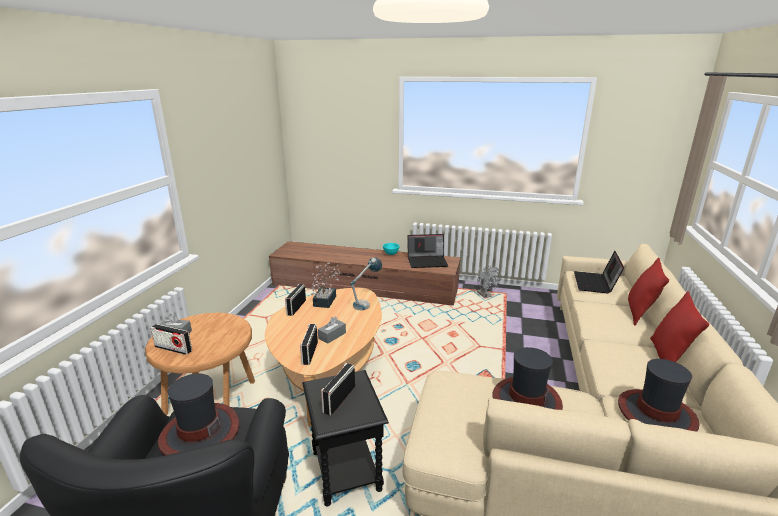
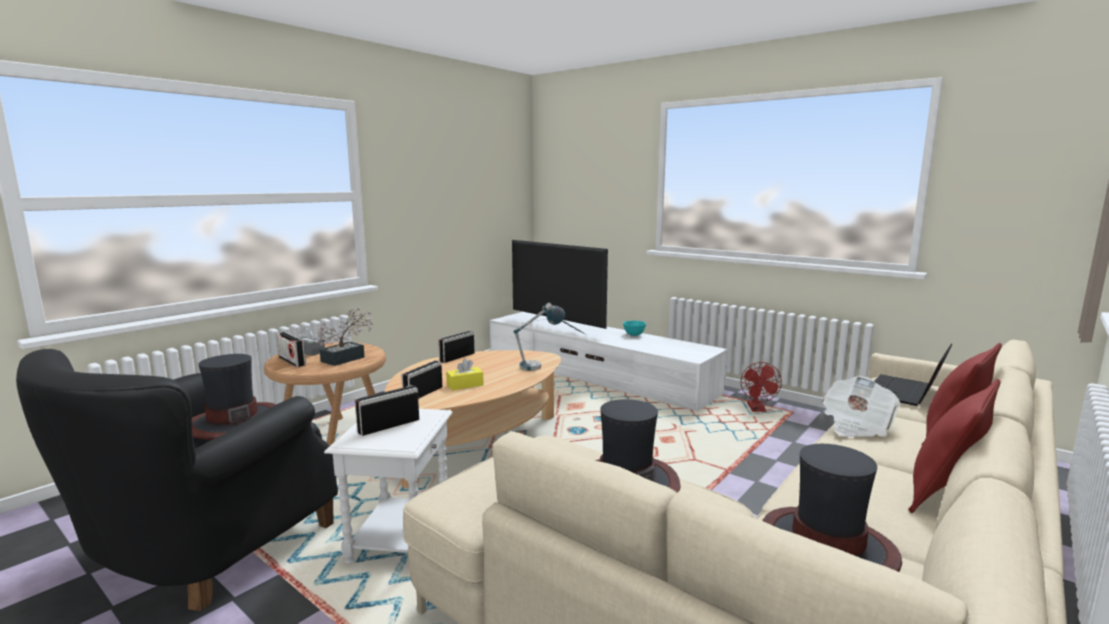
camera: 25 degrees right, 10 degrees down
(326, 299) = (497, 356): potted plant -> potted plant (347, 358)
(330, 255) = (557, 327): none -> television
(332, 336) = (465, 385): grey tissue box -> yellow tissue box
(345, 471) = (398, 538): black side table -> white side table
(365, 285) = (597, 374): brown tv stand -> white tv stand
(427, 261) = (675, 347): laptop -> none
(486, 295) = (757, 409): grey fan -> red fan
(594, 316) = (856, 425): none -> newspaper

